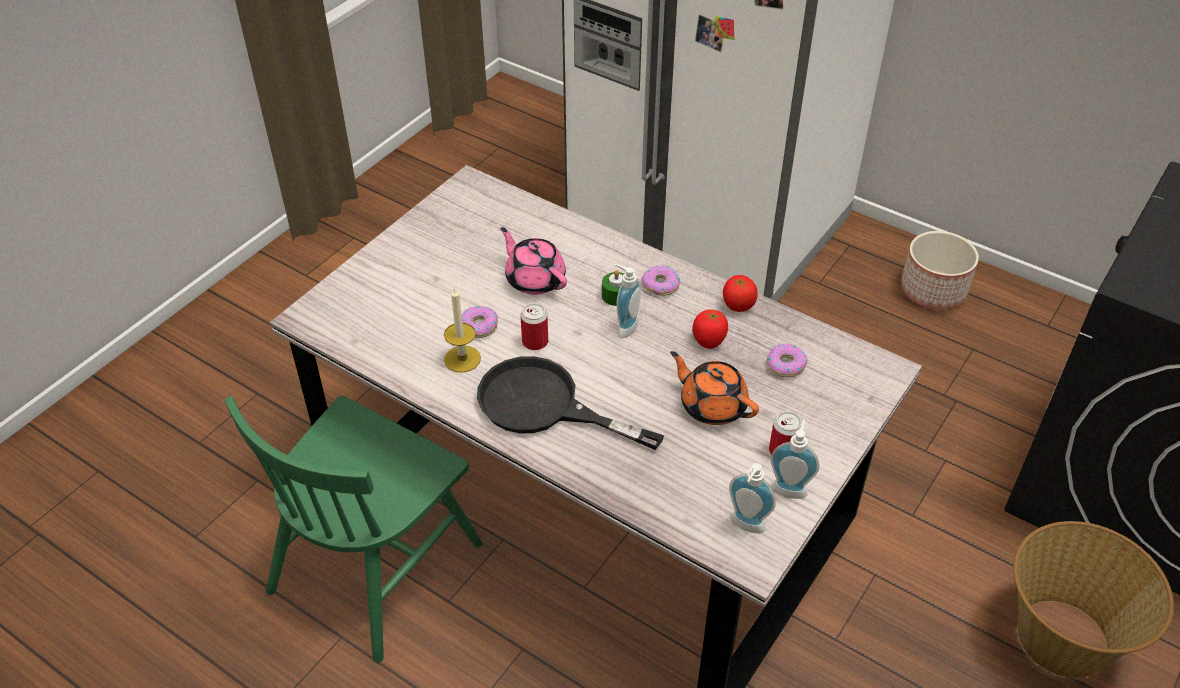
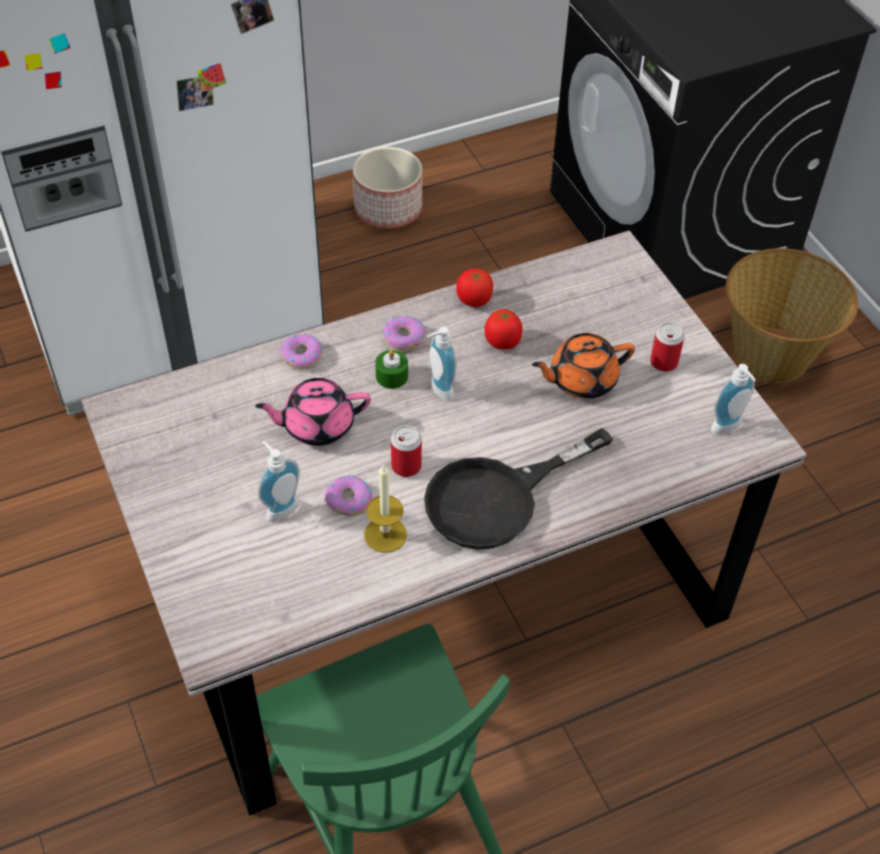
camera: 60 degrees left, 5 degrees up
(785, 365) = (569, 308): donut -> donut (302, 356)
(789, 487) = (705, 379): soap dispenser -> soap dispenser (279, 507)

